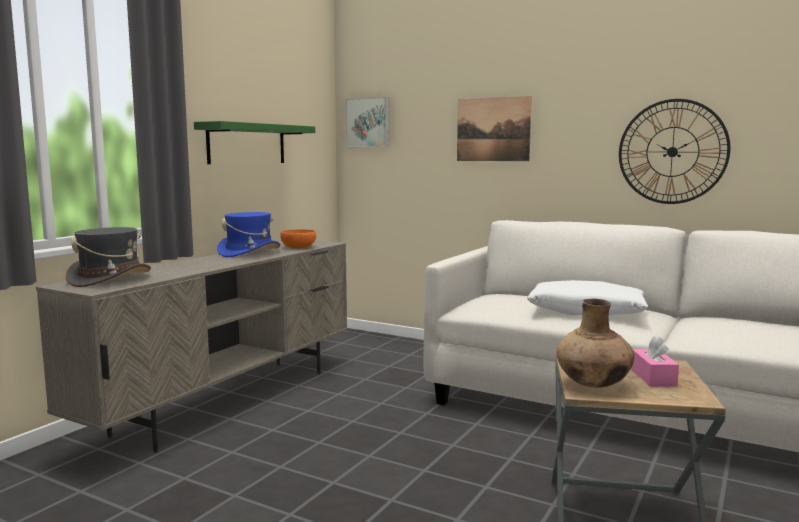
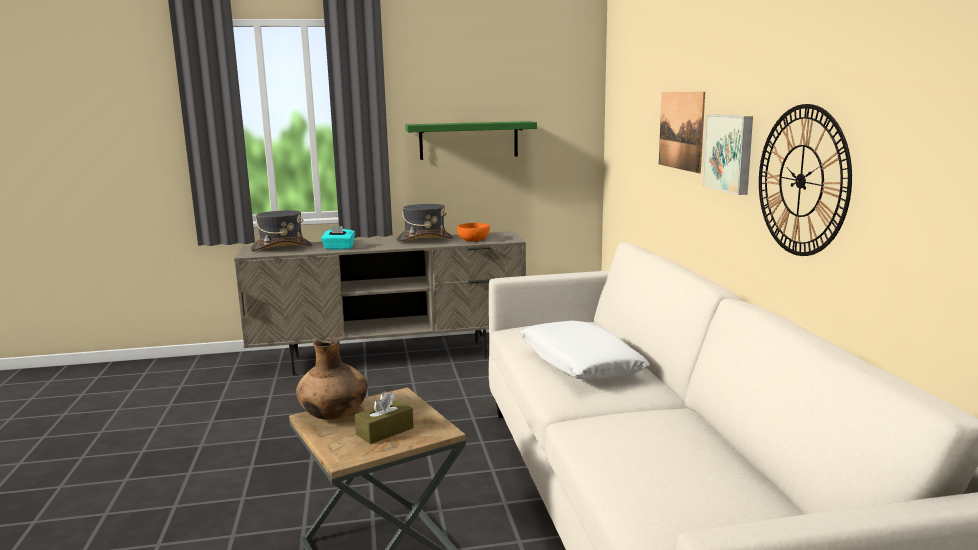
camera: 50 degrees right, 5 degrees up
(190, 269) = (338, 248): none -> turquoise tissue box
(249, 252) = (425, 239): blue hat -> grey hat
(368, 122) = (617, 113): picture -> picture (730, 153)
(653, 377) = (385, 431): pink tissue box -> brown tissue box

